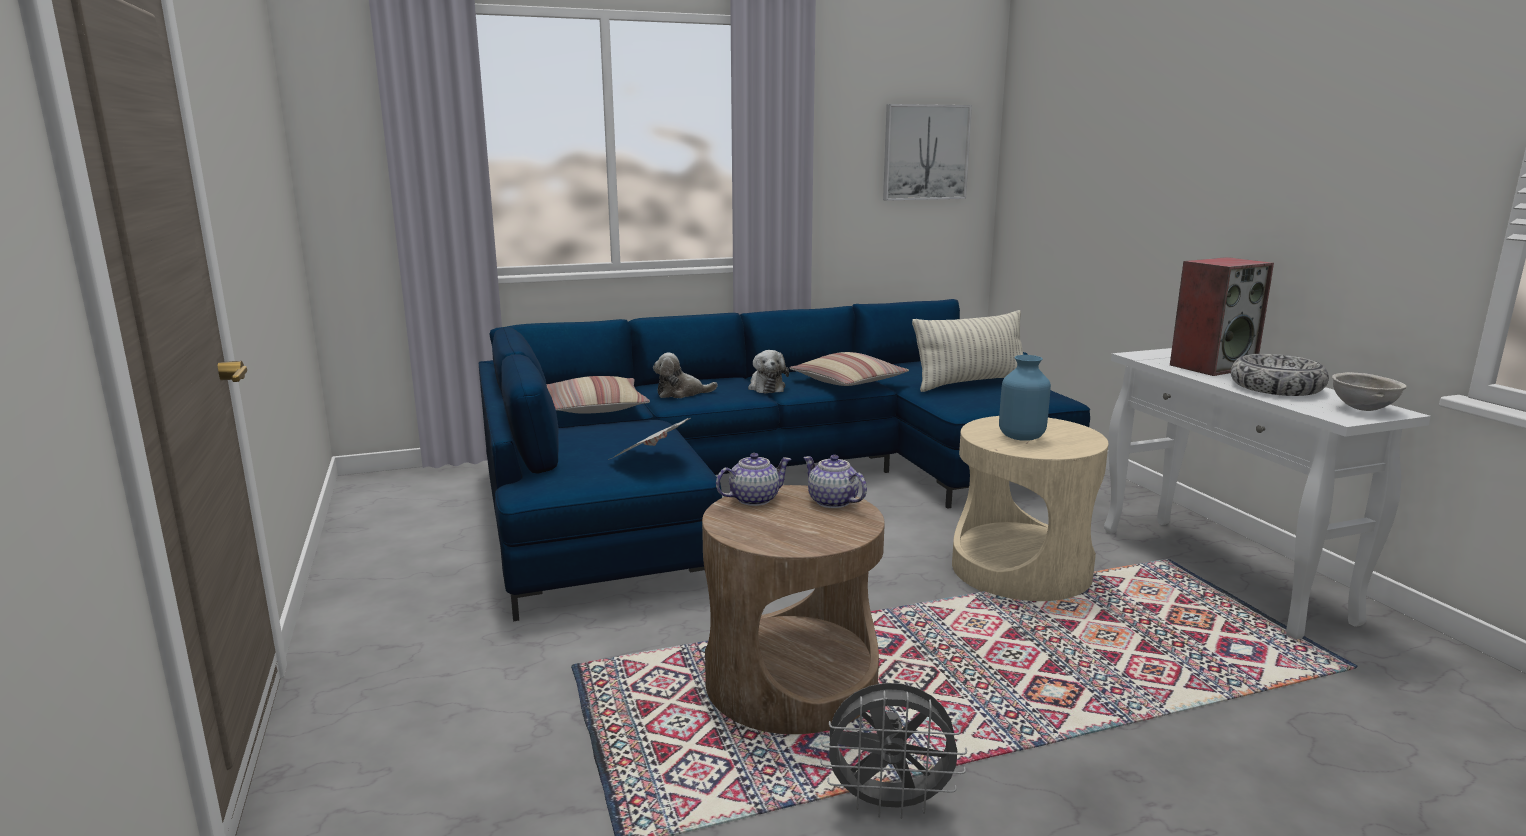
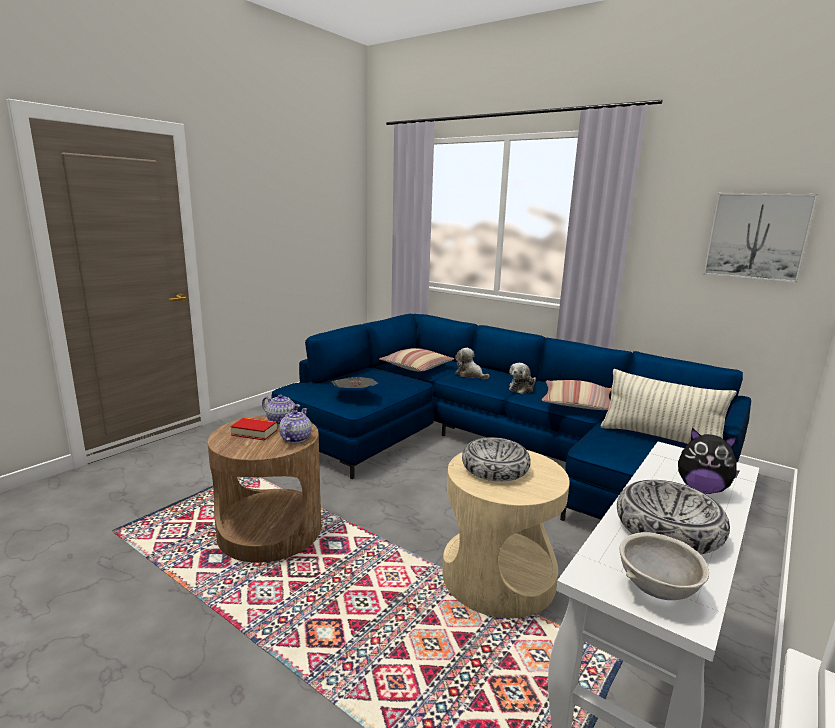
camera: 55 degrees right, 0 degrees up
(777, 521) = (254, 432): none -> book
(889, 804) = (168, 596): grey fan -> none
(1022, 437) = (495, 468): blue vase -> bowl
(1212, 366) = (701, 489): speaker -> plush toy

